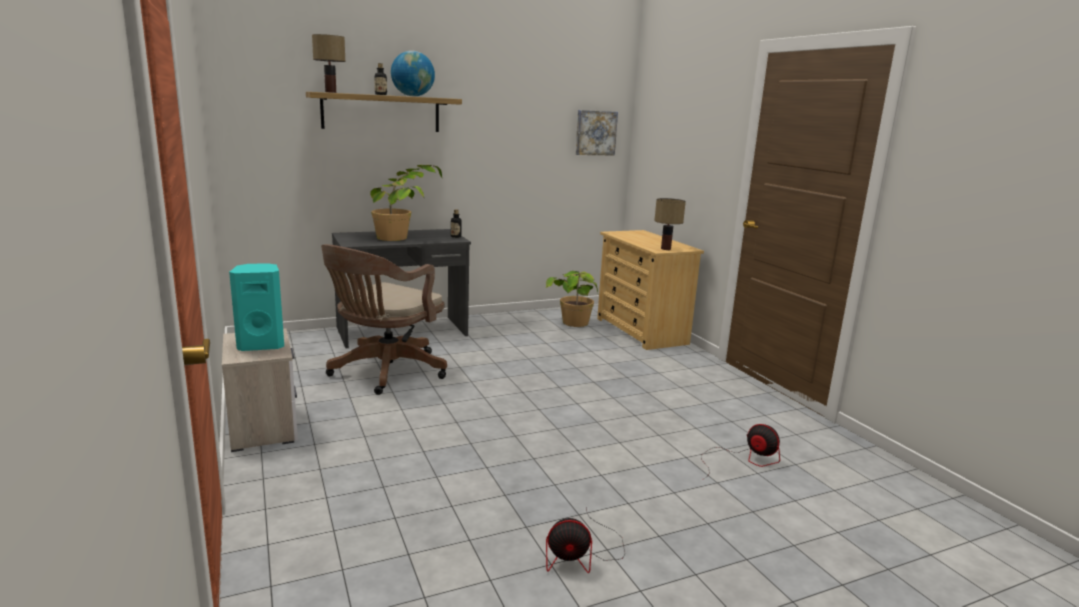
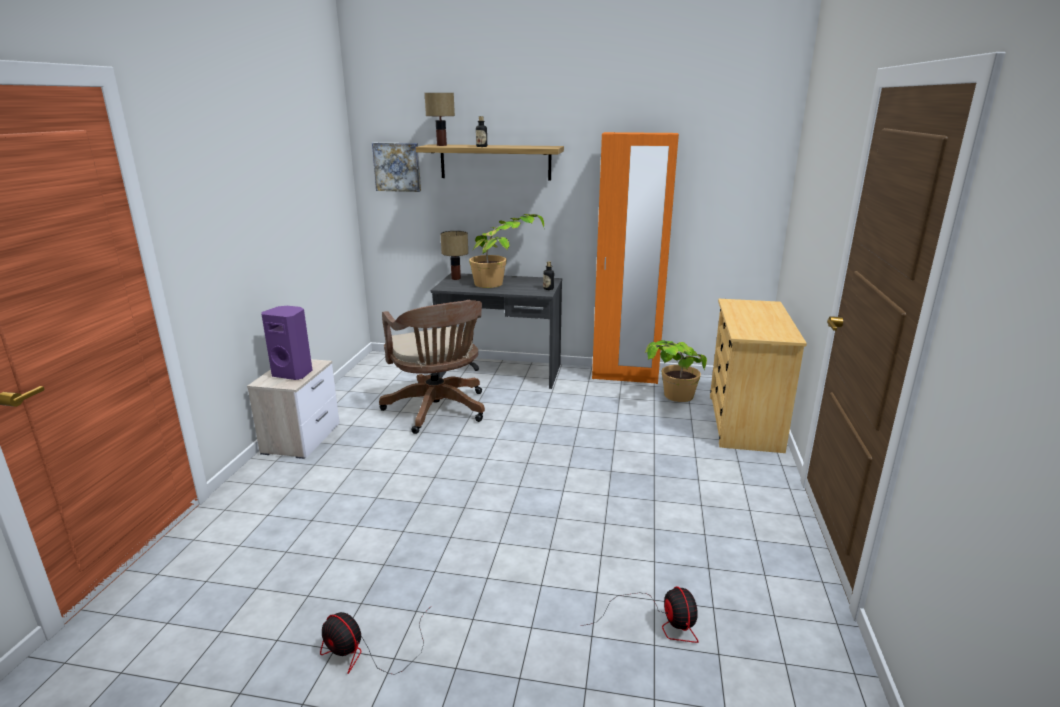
camera: 35 degrees right, 5 degrees up
(262, 345) = (293, 373): turquoise speaker -> purple speaker
(384, 372) = (438, 411): brown office chair -> brown office chair turned 90 degrees counterclockwise
(413, 96) = (518, 146): globe -> none
(517, 316) = (625, 376): none -> orange wardrobe
(595, 133) = (739, 180): picture -> picture (397, 167)
(665, 249) = (755, 334): table lamp -> table lamp (455, 278)

